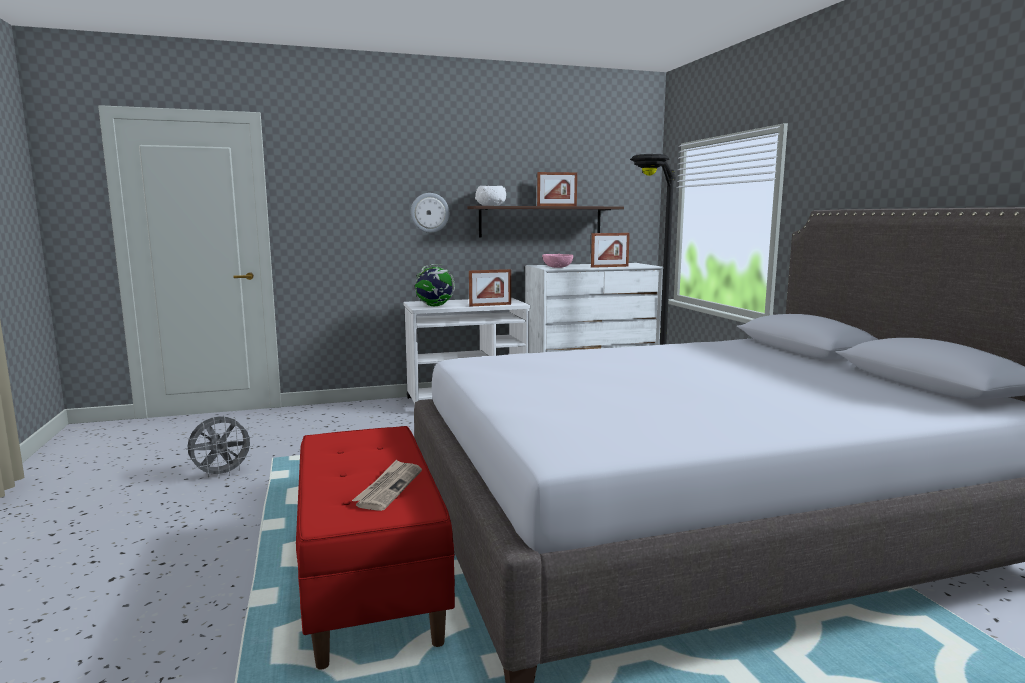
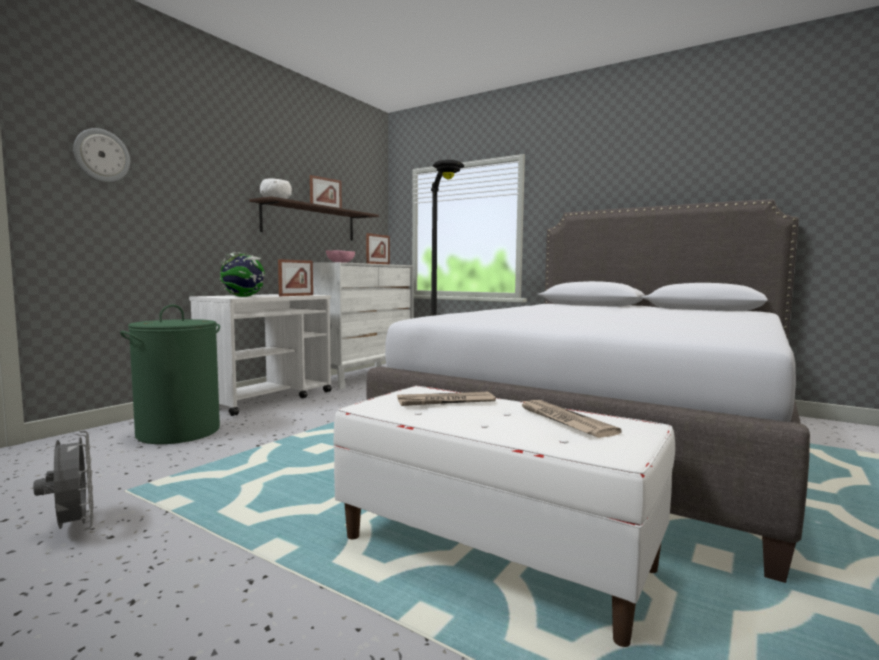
camera: 40 degrees left, 5 degrees down
(222, 474) = (73, 528): grey fan -> grey fan turned 45 degrees counterclockwise
(363, 420) = (178, 432): none -> green laundry basket
(371, 582) = (494, 553): red bench -> white bench
(373, 447) = (445, 402): none -> newspaper
(429, 212) = (213, 200): wall clock -> wall clock (101, 155)

